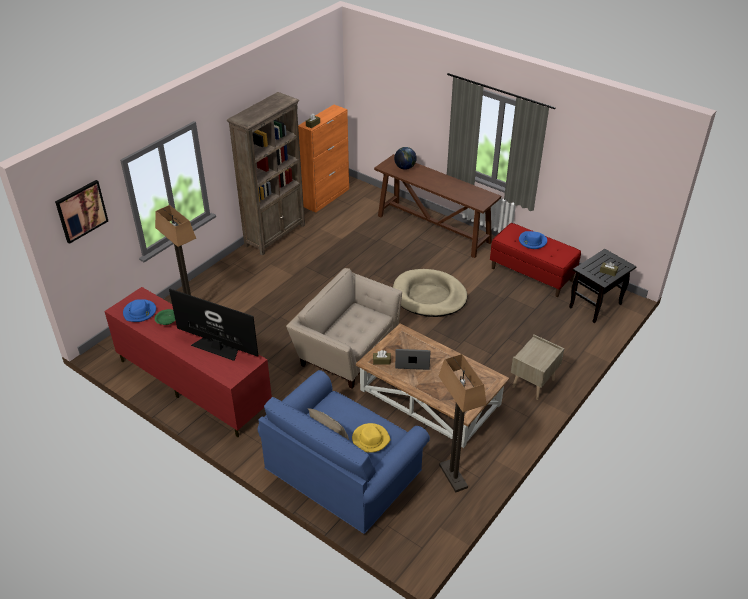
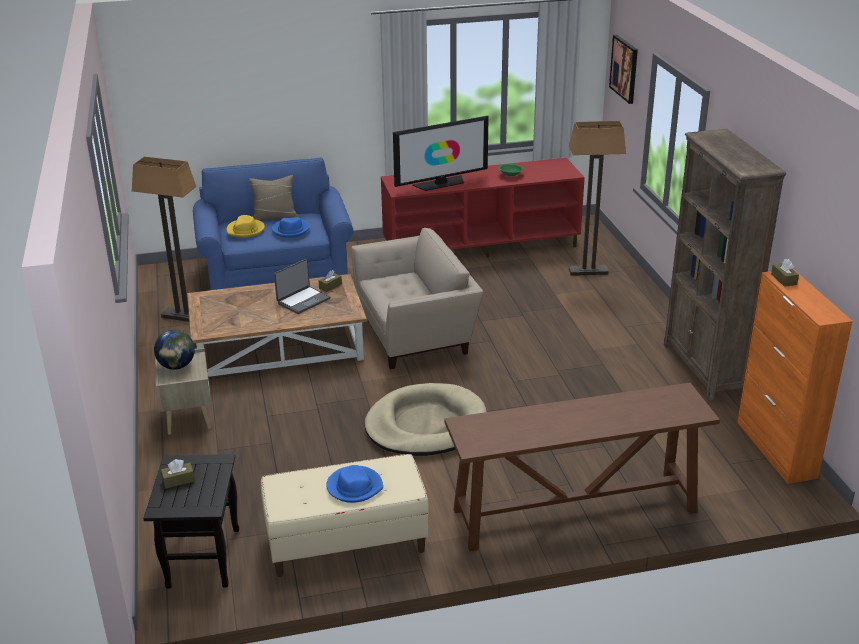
camera: 130 degrees right, 10 degrees down
(140, 312) = (542, 168): blue hat -> blue hat (290, 230)
(405, 168) = (657, 409): globe -> globe (177, 366)
(532, 274) = (346, 543): red bench -> beige bench

